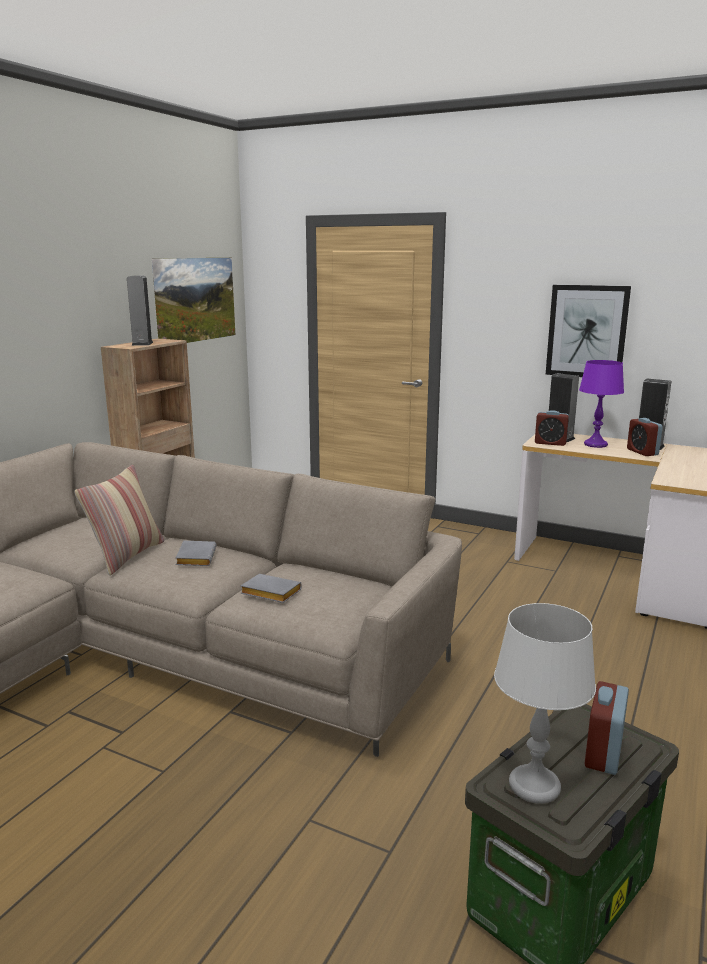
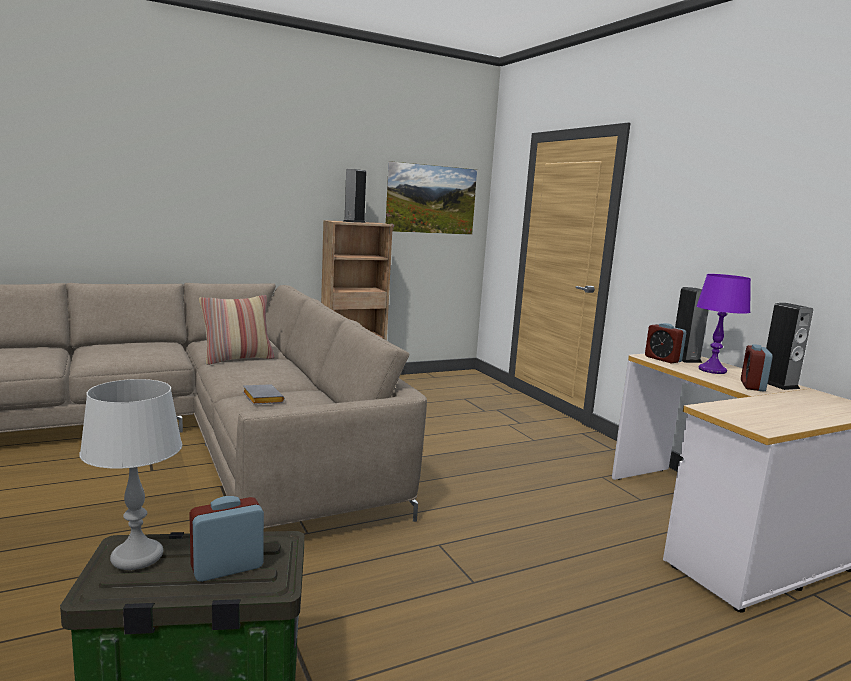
camera: 35 degrees right, 5 degrees down
(195, 557) = (268, 369): grey book -> none
(587, 331) = (740, 246): picture -> none

